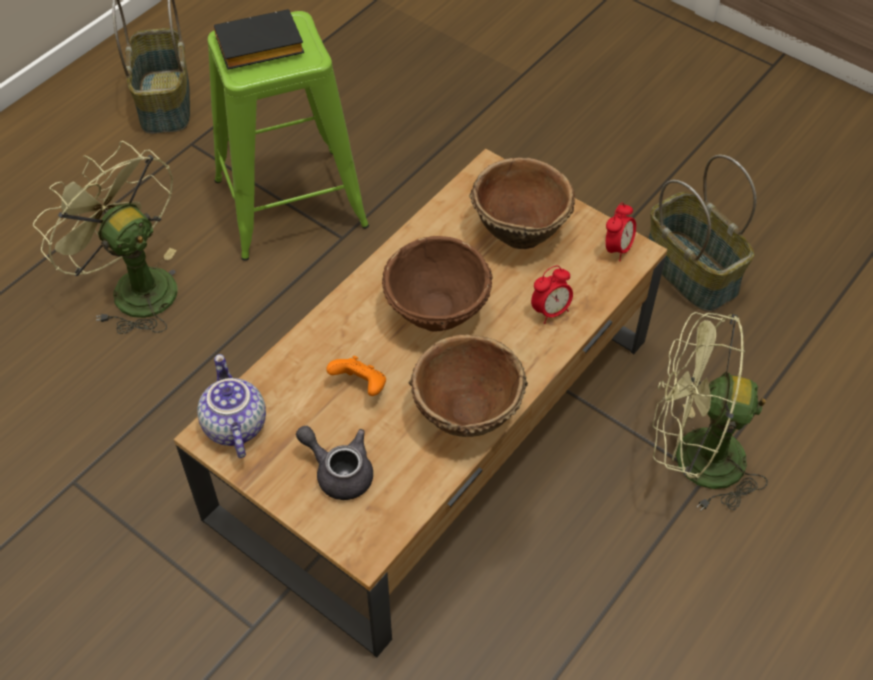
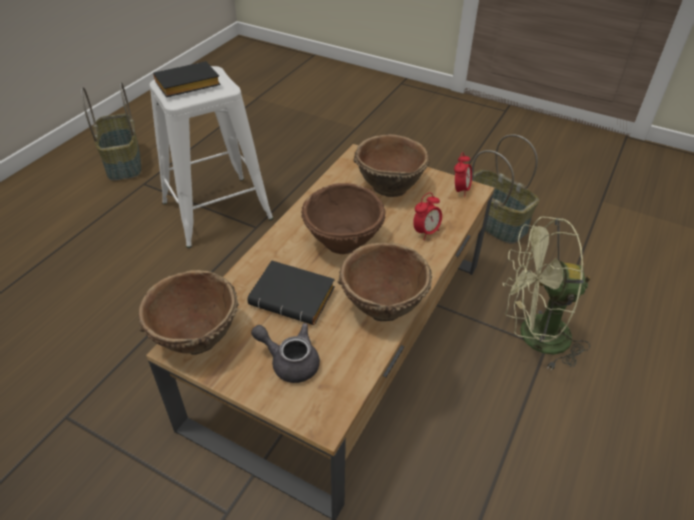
camera: 10 degrees left, 10 degrees down
(133, 286) = (108, 273): green fan -> none
(233, 425) = (196, 338): teapot -> brown bowl
(292, 203) = (218, 210): green stool -> white stool
(360, 385) = (295, 297): orange game controller -> black book

